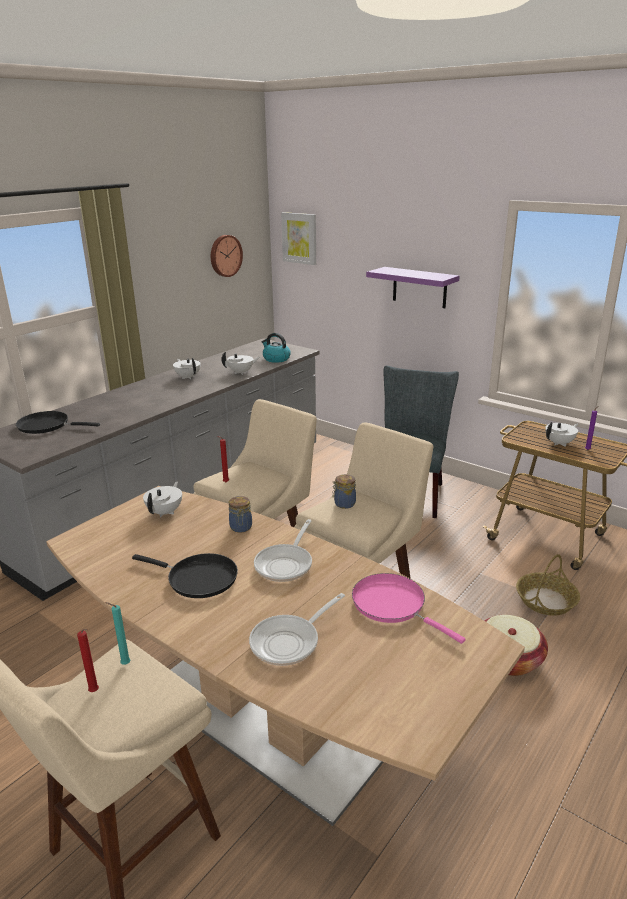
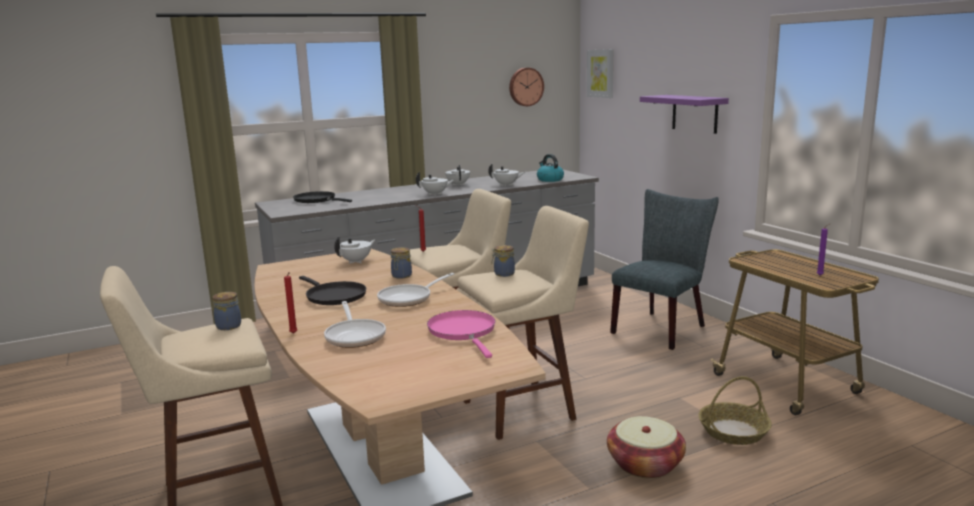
camera: 25 degrees right, 10 degrees down
(95, 692) = (196, 334): red candle -> red candle (294, 334)
(124, 664) = (229, 326): turquoise candle -> jar
(289, 642) = (355, 336): frying pan -> frying pan turned 90 degrees counterclockwise
(560, 443) = (792, 268): white teapot -> white teapot (435, 194)

